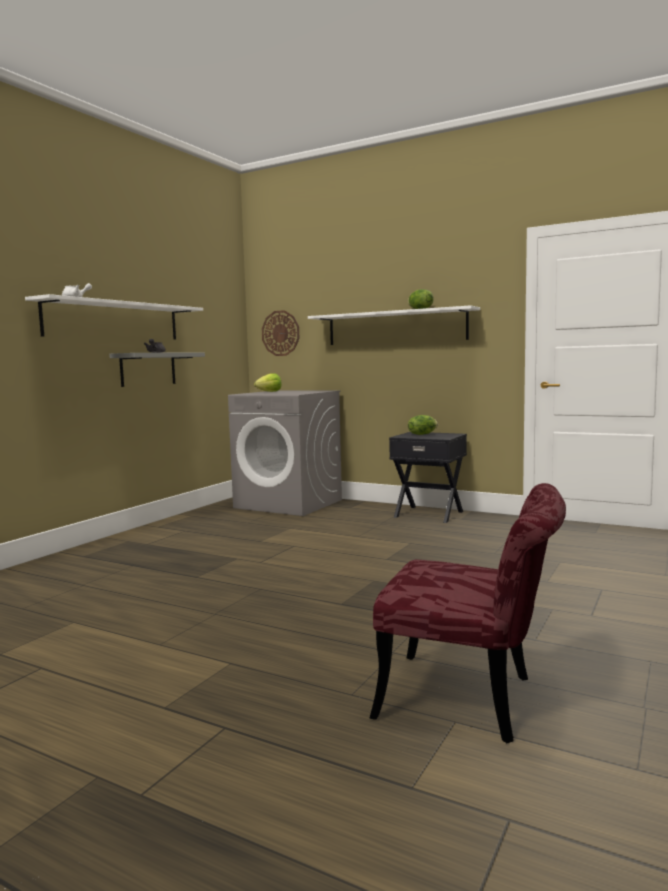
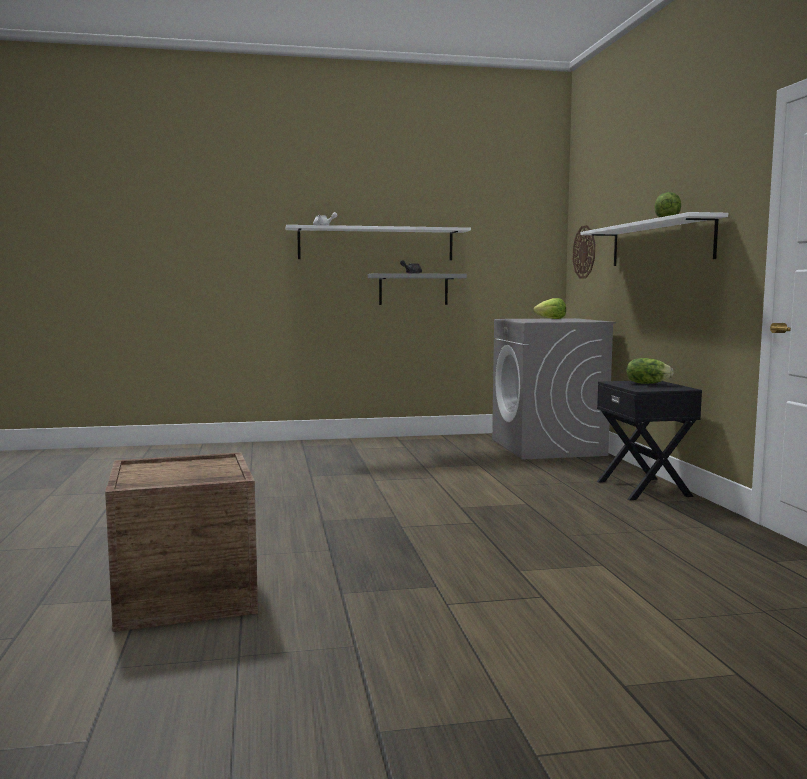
camera: 50 degrees right, 0 degrees up
(473, 700) = (185, 595): red chair -> crate

